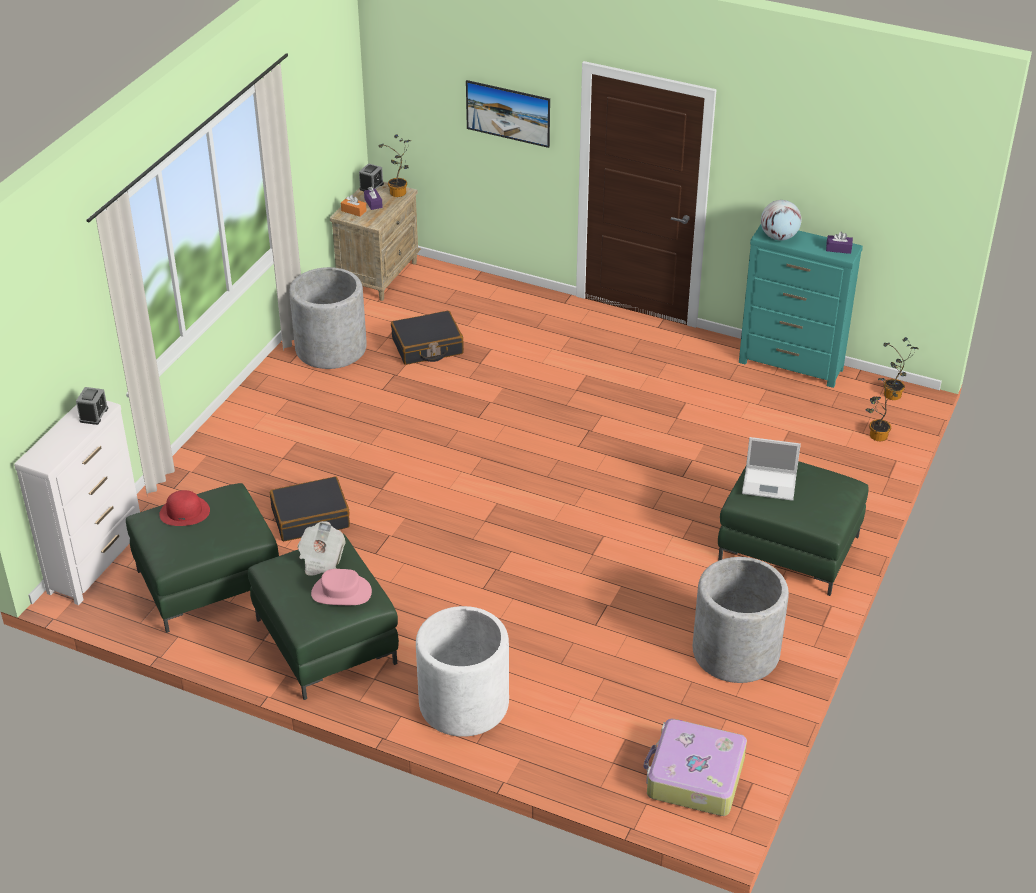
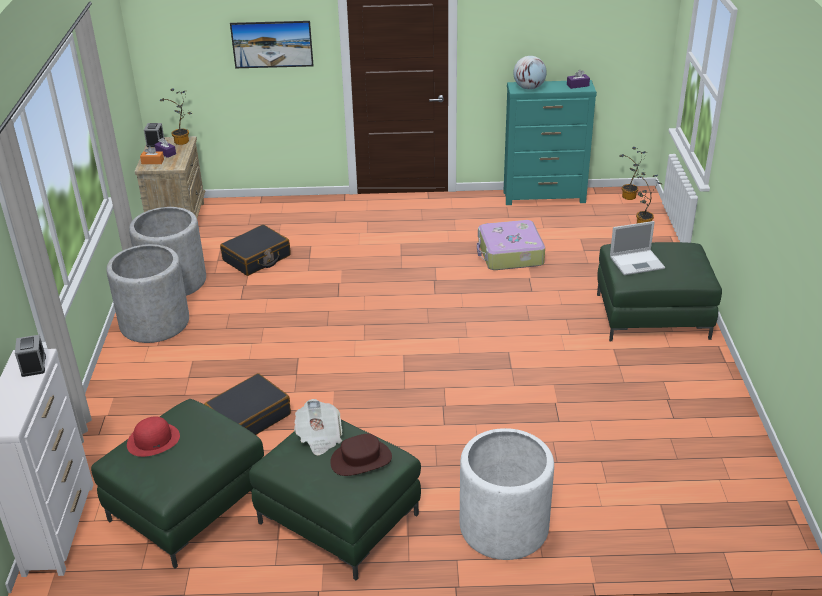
camera: 25 degrees left, 5 degrees down
(341, 593) = (361, 460): pink hat -> brown hat
(694, 777) = (740, 514): suitcase -> suitcase (509, 254)
(735, 652) = (682, 403): grey planter -> grey planter (155, 323)

